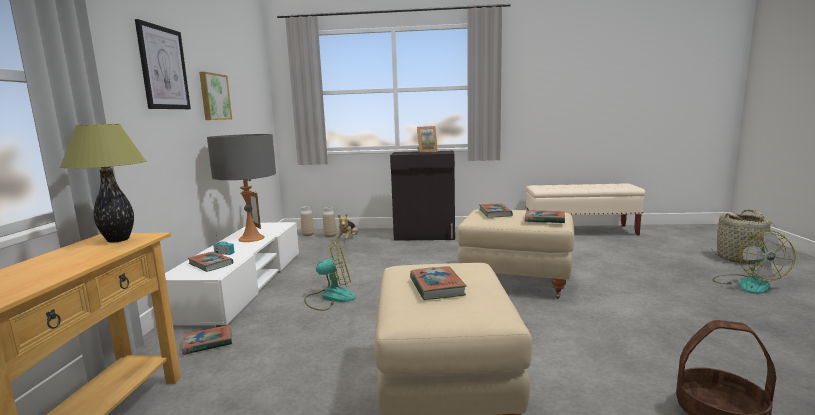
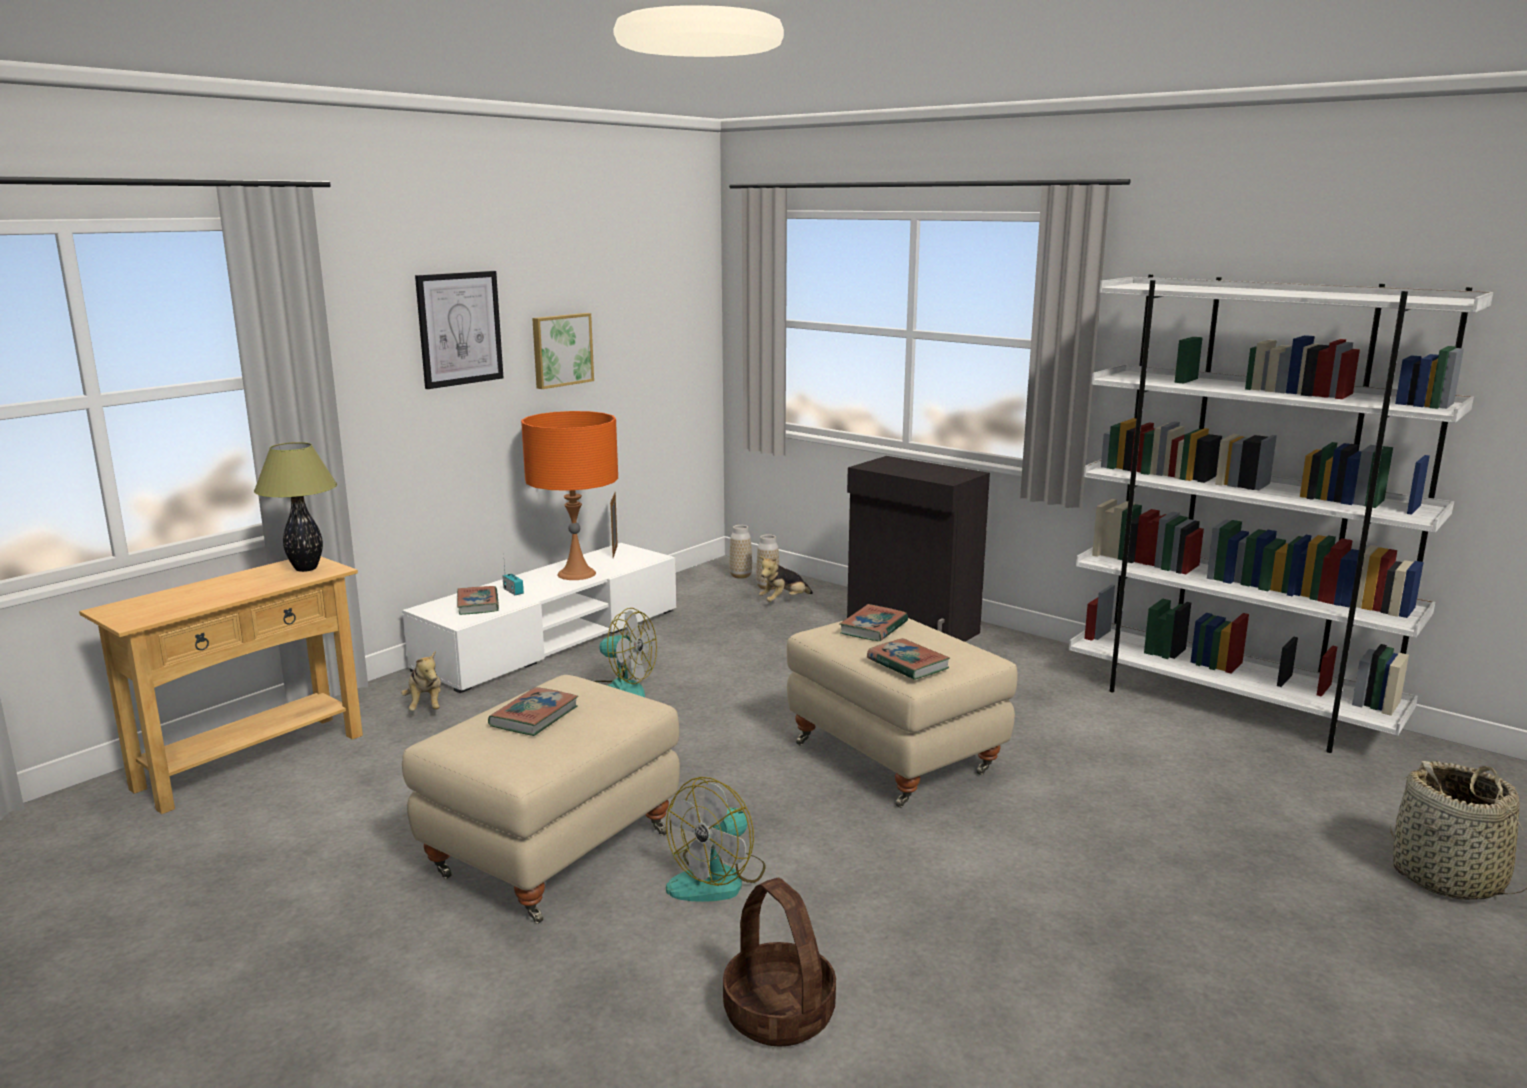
camera: 35 degrees right, 5 degrees up
(208, 343) = (425, 706): book -> plush toy
(251, 238) = (576, 574): grey table lamp -> orange table lamp
(427, 151) = (931, 468): picture frame -> none
(580, 231) = (1229, 706): beige bench -> white bookcase
(747, 284) = (1308, 918): fan -> fan (718, 879)

